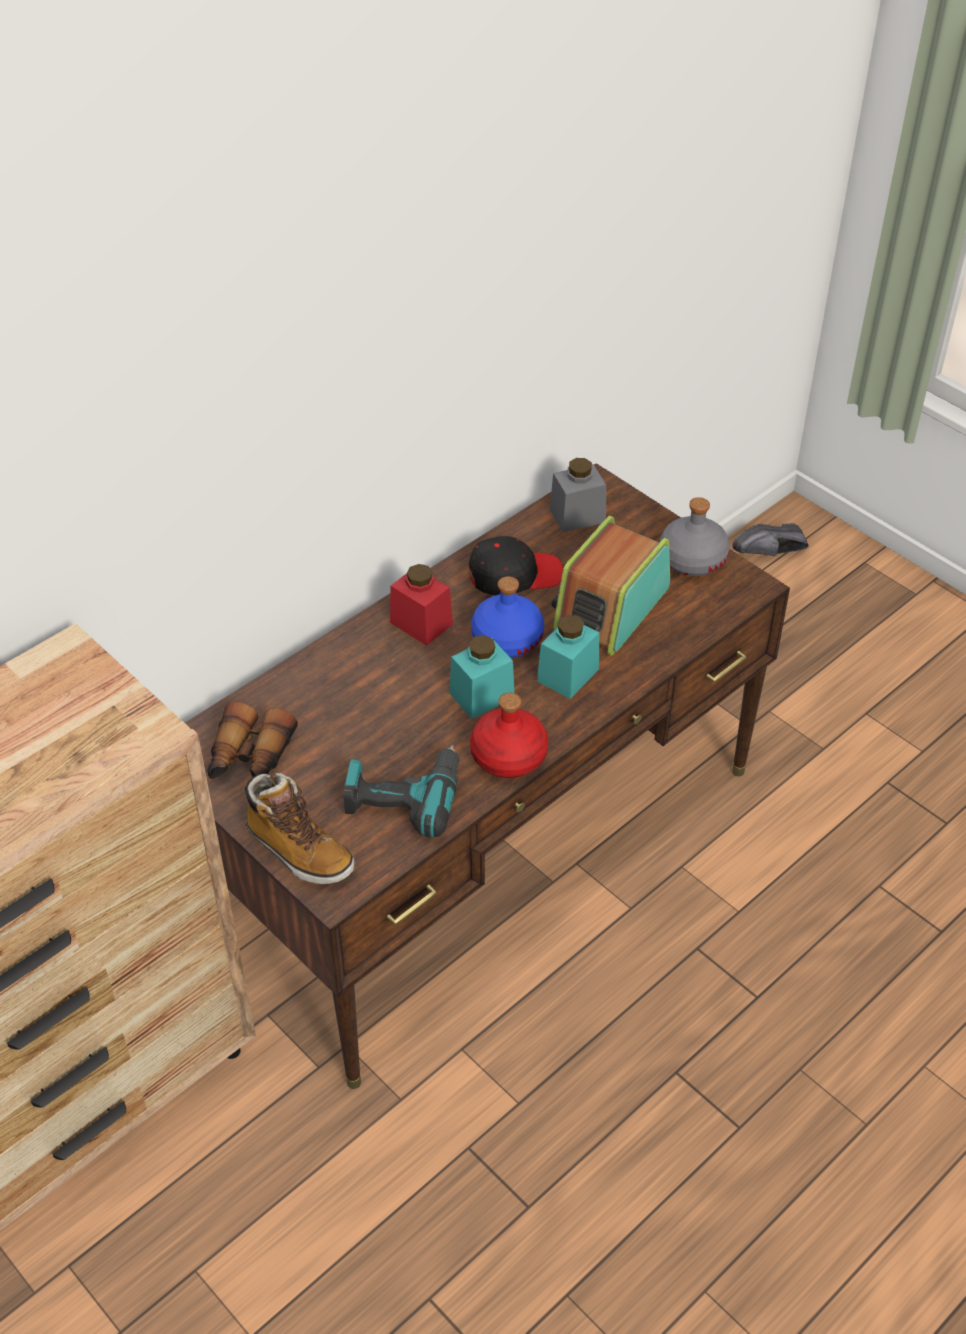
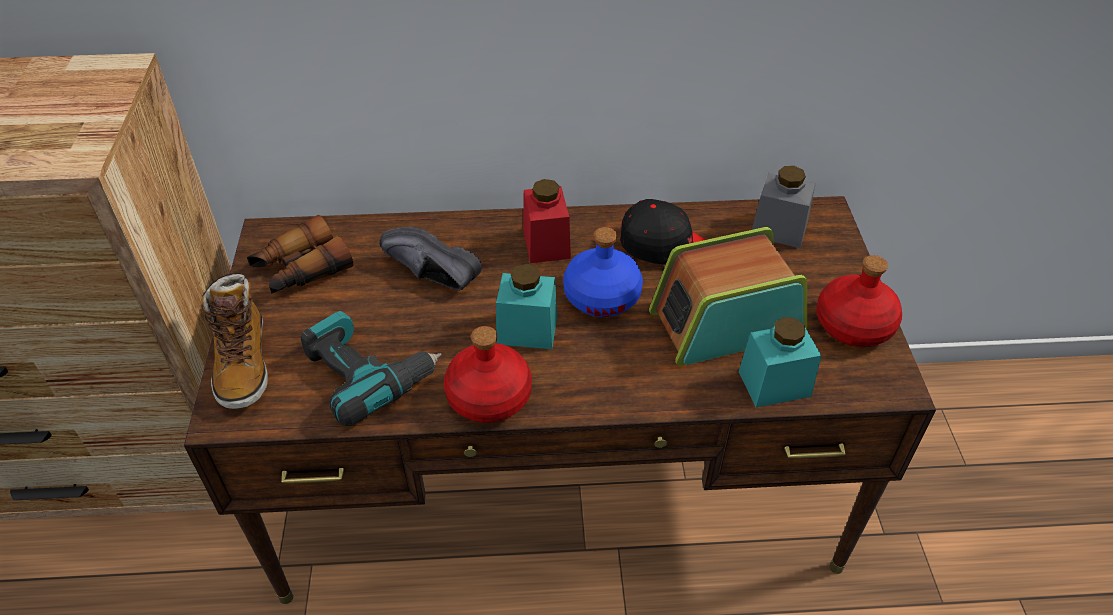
camera: 40 degrees right, 0 degrees up
(568, 675) = (620, 358): turquoise jar -> turquoise jar (774, 384)
(692, 559) = (853, 324): grey bottle -> red bottle
(771, 553) = (1041, 396): black shoe -> black shoe (428, 276)

